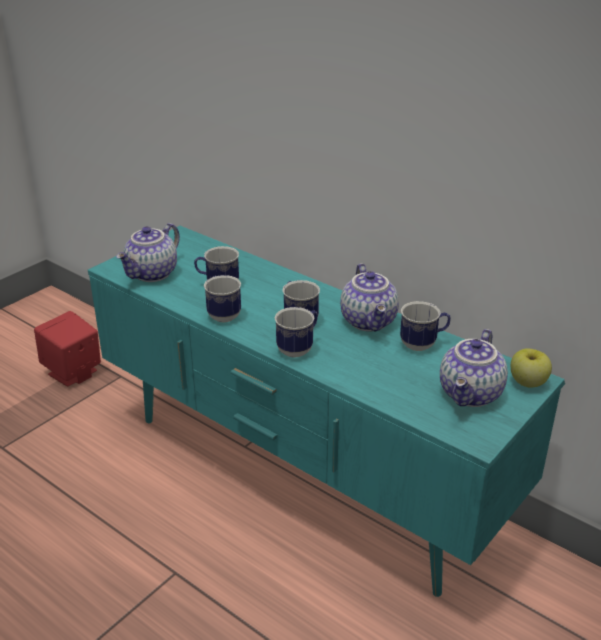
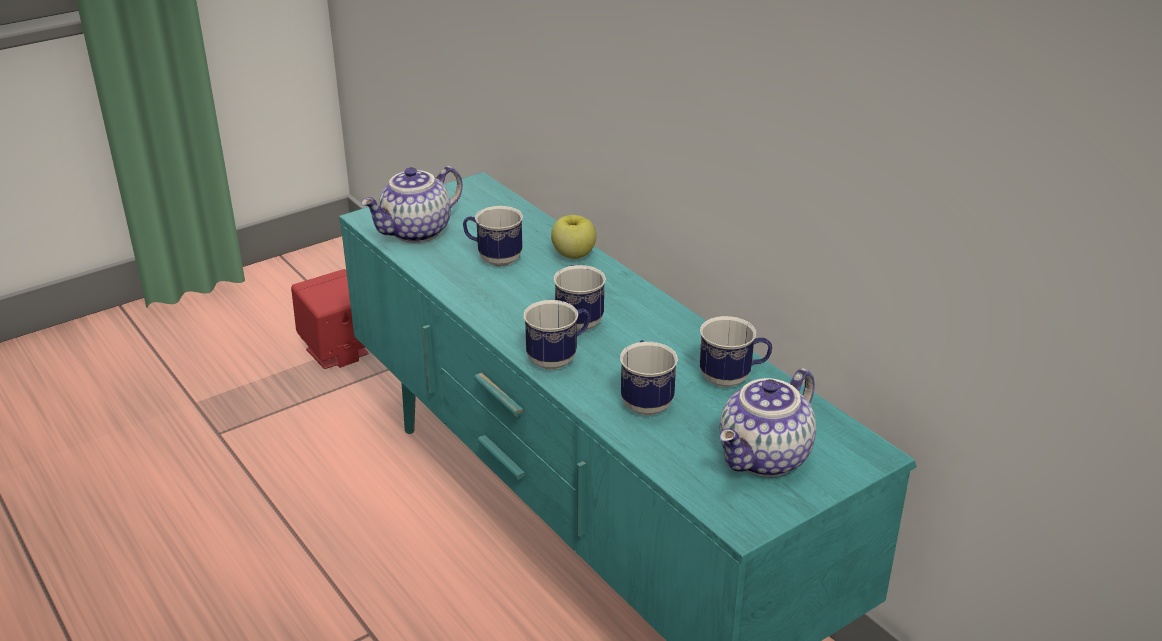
camera: 15 degrees right, 0 degrees up
(222, 314) = (481, 297): mug -> mug (645, 400)
(370, 321) = (674, 336): teapot -> none
(527, 382) = (856, 455): apple -> apple (573, 254)

